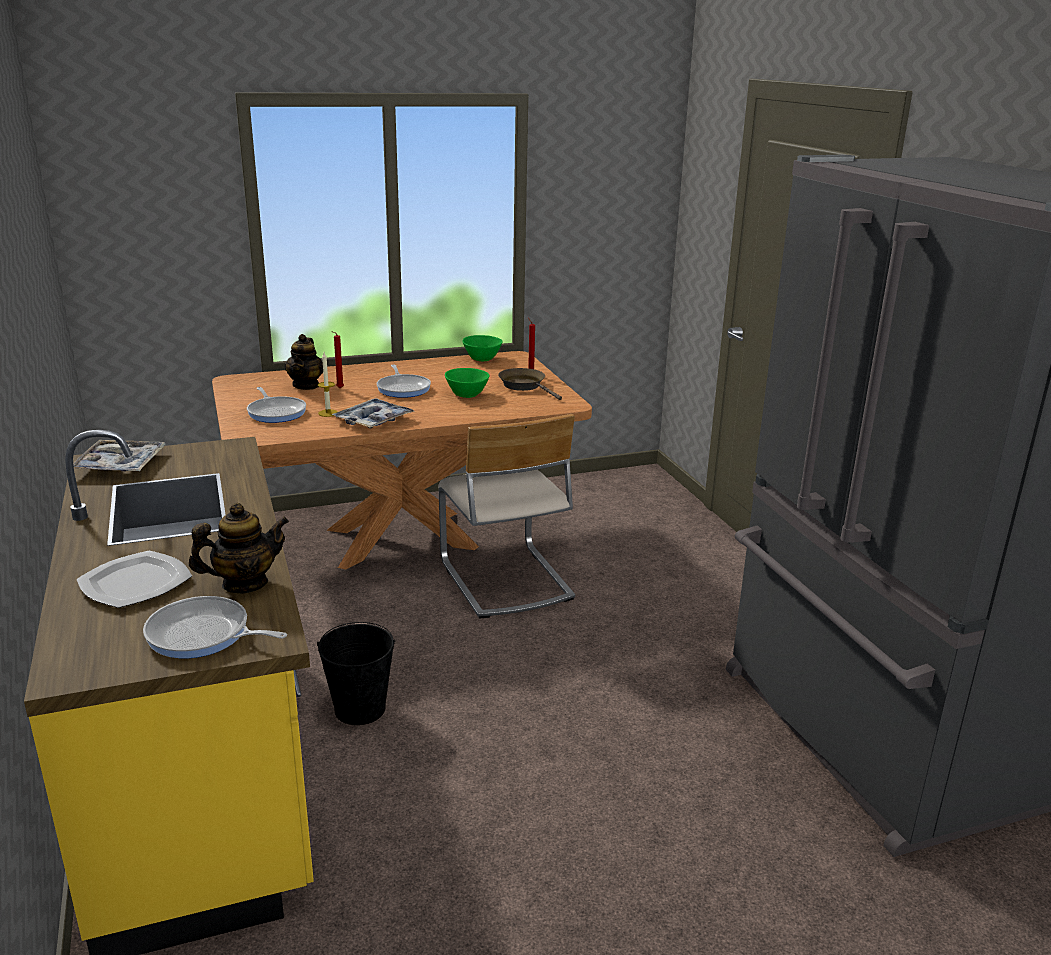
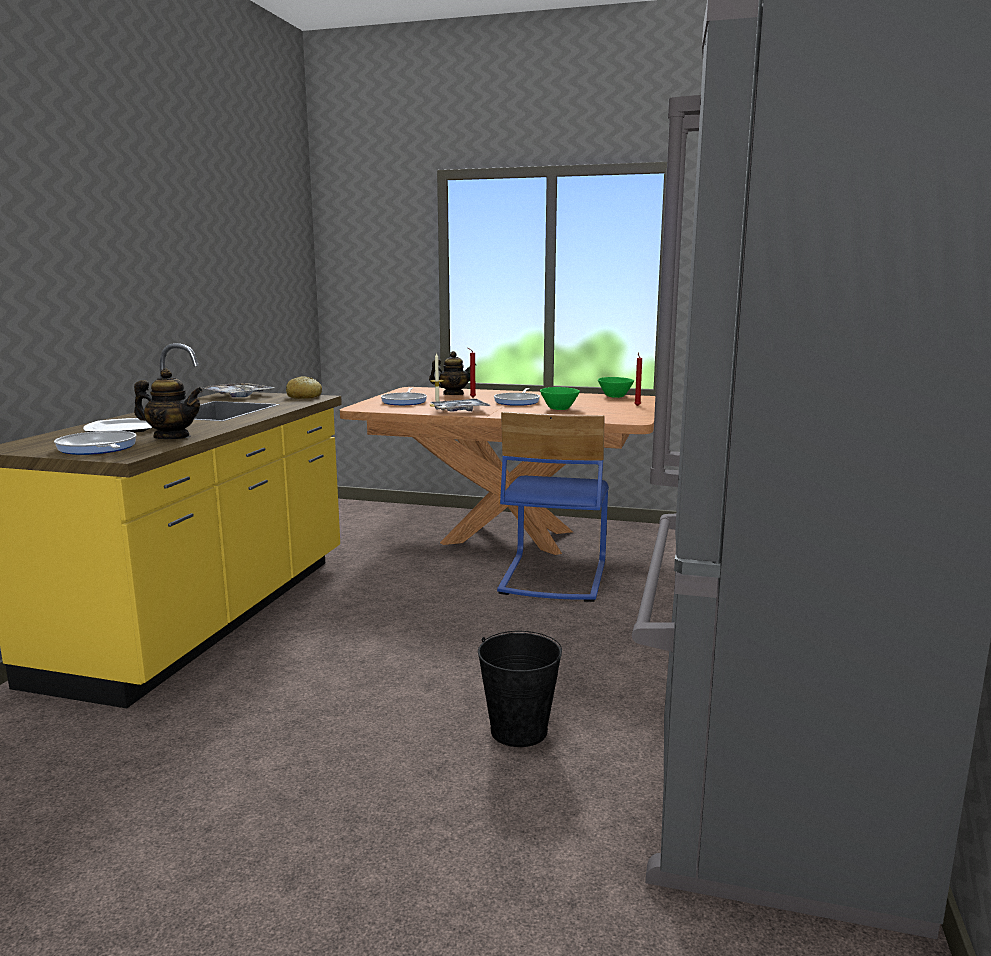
camera: 35 degrees right, 10 degrees down
(216, 449) = (304, 397): none -> bread
(306, 385) = (453, 394): teapot -> teapot turned 135 degrees counterclockwise
(360, 709) = (338, 619): black bucket -> black bucket (519, 731)
(504, 580) = (552, 577): beige chair -> blue chair
(525, 386) = (617, 410): brown frying pan -> none

